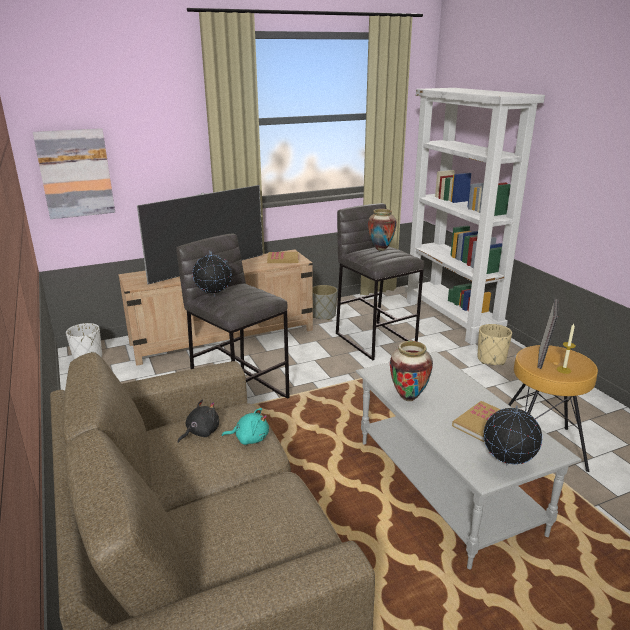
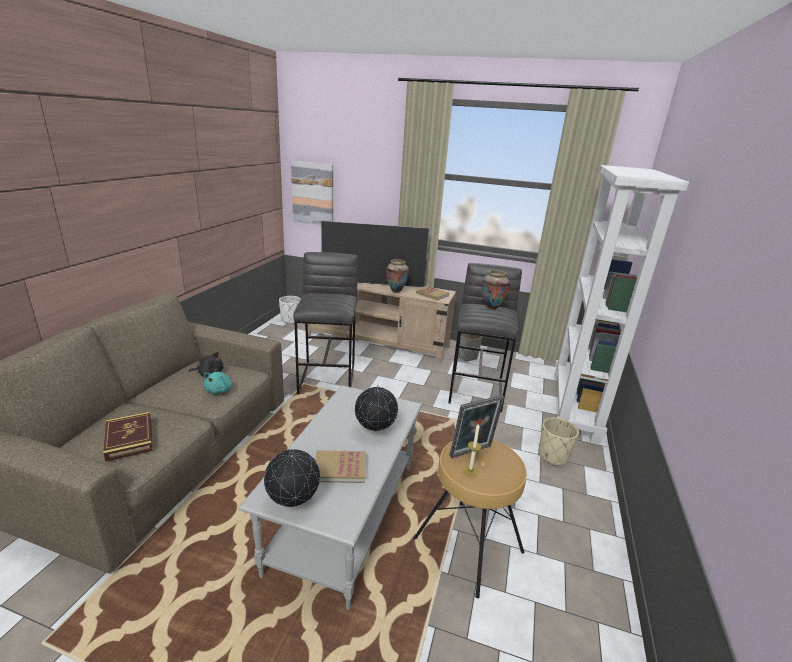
camera: 40 degrees right, 0 degrees up
(214, 296) = (312, 295): globe -> globe (375, 431)
(249, 438) = (220, 390): turquoise plush toy -> turquoise plush toy turned 60 degrees clockwise
(266, 529) = (129, 438): none -> book
(408, 397) = (332, 420): vase -> vase (396, 291)

